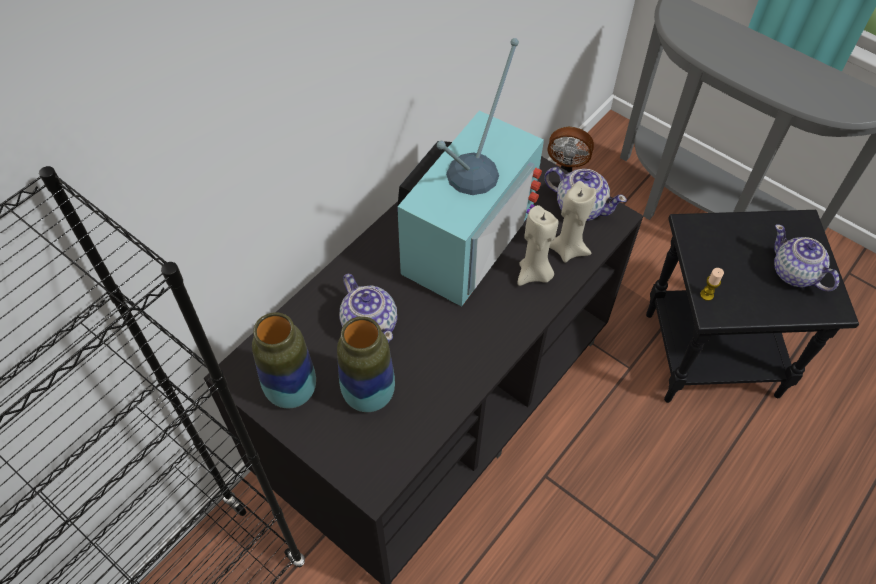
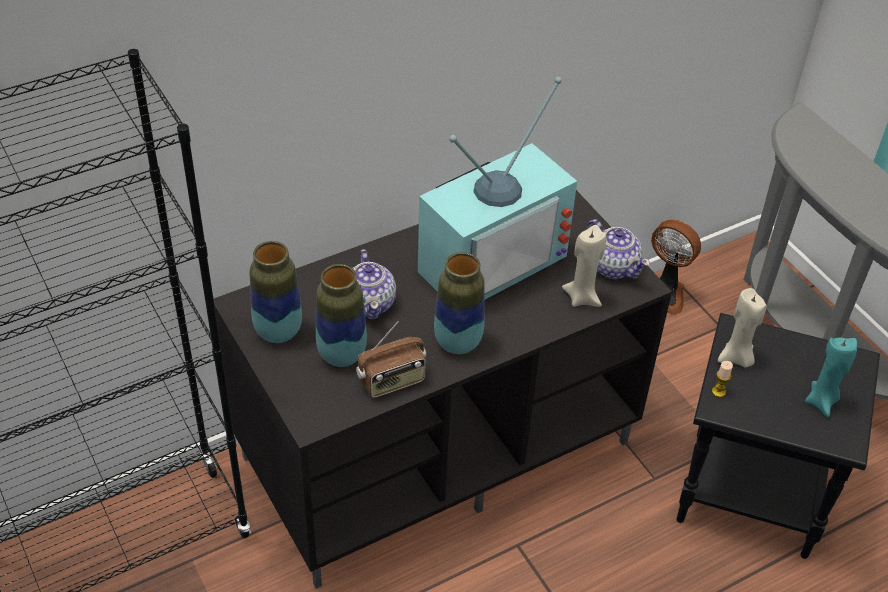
camera: 20 degrees right, 10 degrees down
(433, 407) = (392, 381): none -> radio
(476, 339) = (458, 342): none -> vase
(534, 274) = (539, 308): beige candle -> beige candle (736, 358)
(794, 273) = (822, 401): teapot -> turquoise candle

